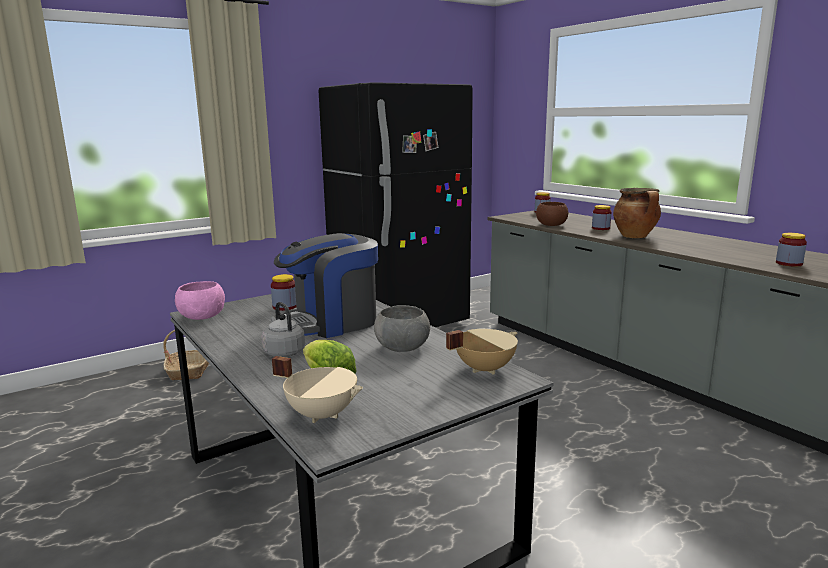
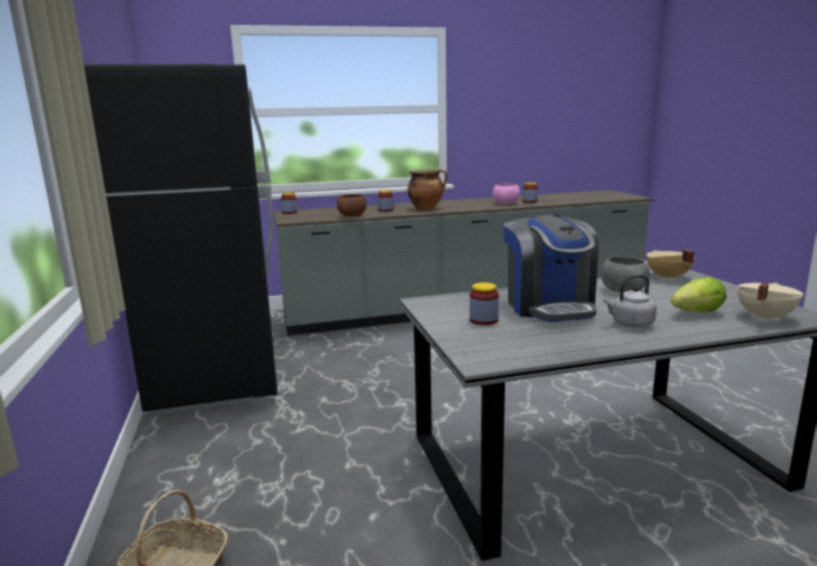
camera: 70 degrees left, 0 degrees up
(202, 317) = (499, 356): pink bowl -> pink bowl (506, 203)

